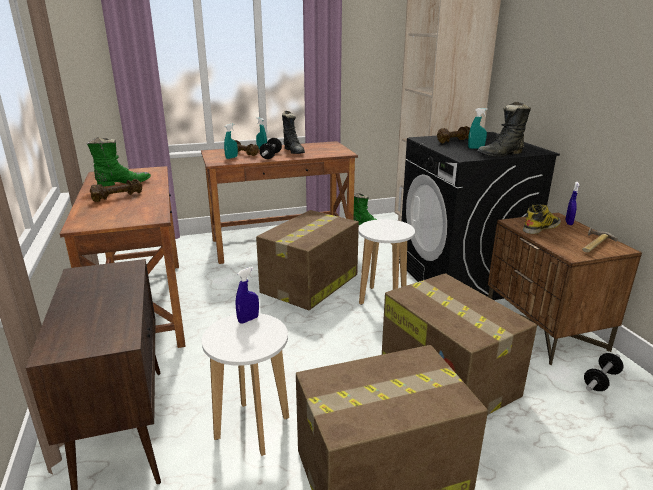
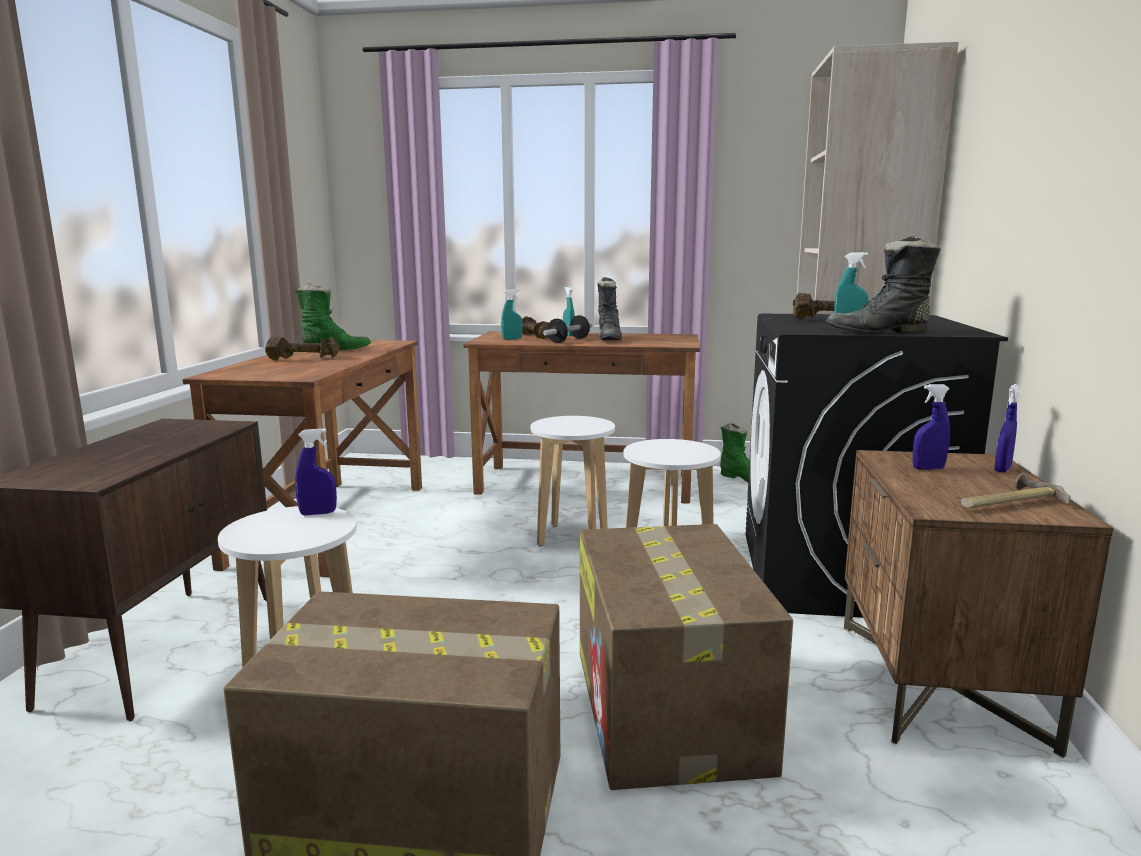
camera: 25 degrees right, 10 degrees down
(309, 284) = (573, 538): cardboard box -> white stool
(541, 228) = (928, 468): boot -> blue spray bottle
(601, 380) = (988, 801): dumbbell -> none

